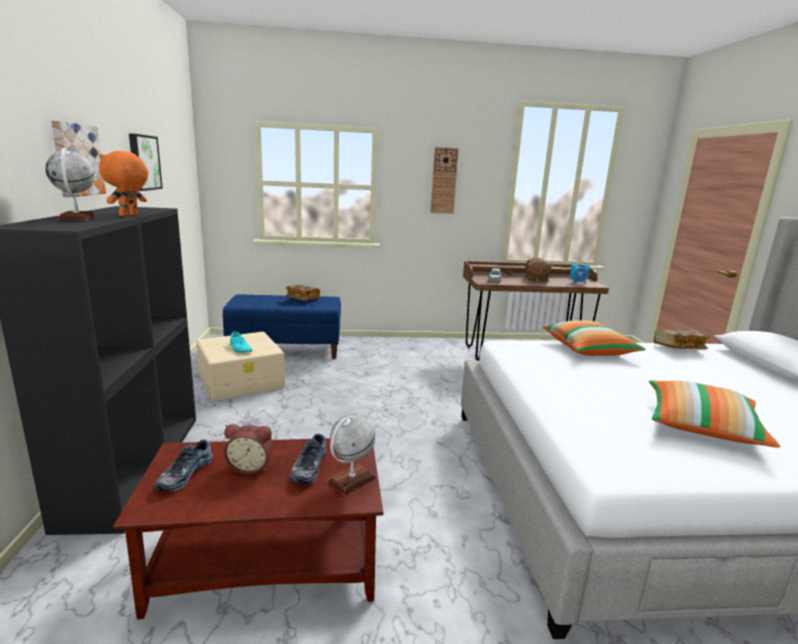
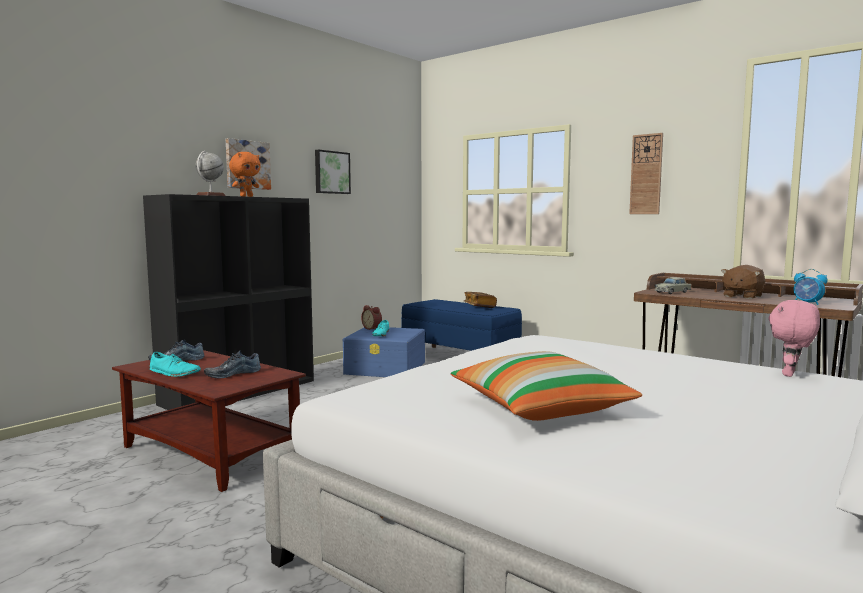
camera: 45 degrees right, 10 degrees down
(129, 215) = (246, 196): orange plush toy -> orange plush toy turned 150 degrees clockwise
(239, 496) = (174, 373): none -> turquoise shoe
(242, 380) = (386, 368): beige storage box -> blue storage box
(250, 466) = (209, 366): alarm clock -> alarm clock (372, 328)
(351, 480) = (237, 384): globe -> none
(588, 350) = (625, 353): pillow -> none
(678, 348) = (790, 374): book -> pink plush toy

